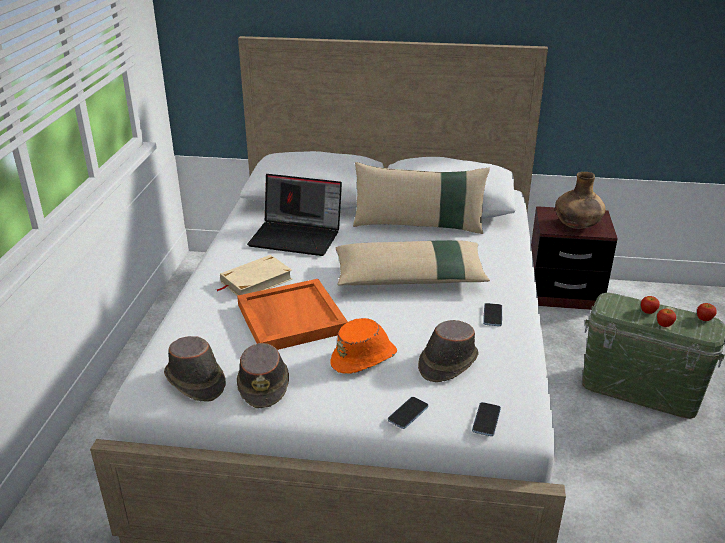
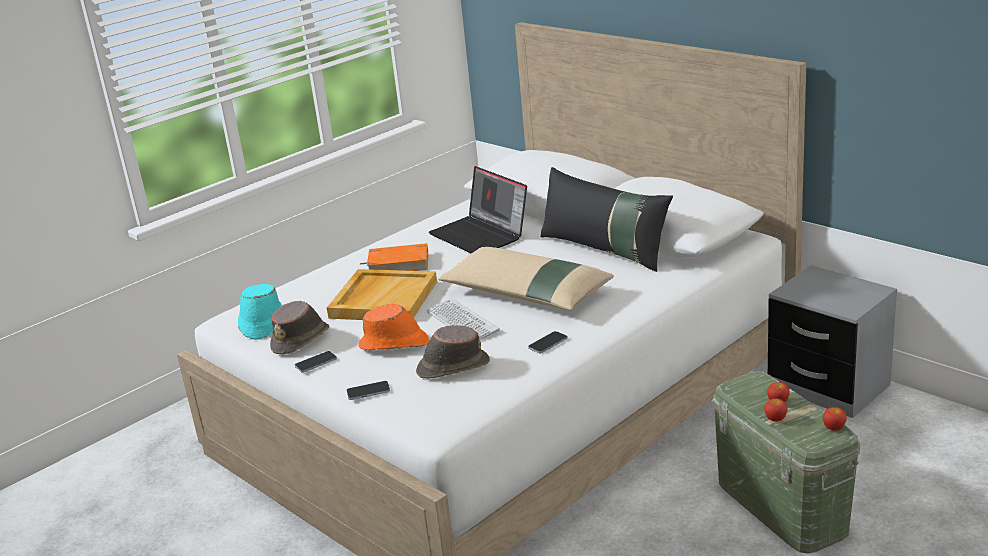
camera: 40 degrees right, 5 degrees down
(195, 381) = (262, 323): brown hat -> turquoise hat
(256, 280) = (398, 263): beige book -> orange book
(290, 318) = (383, 299): orange tray -> beige tray
(395, 318) = (462, 322): none -> keyboard
(419, 225) = (605, 250): beige pillow -> black pillow
(486, 420) = (417, 416): phone -> phone (316, 363)
(563, 293) = (828, 387): brown nightstand -> grey nightstand
(576, 226) = (825, 296): brown vase -> none

